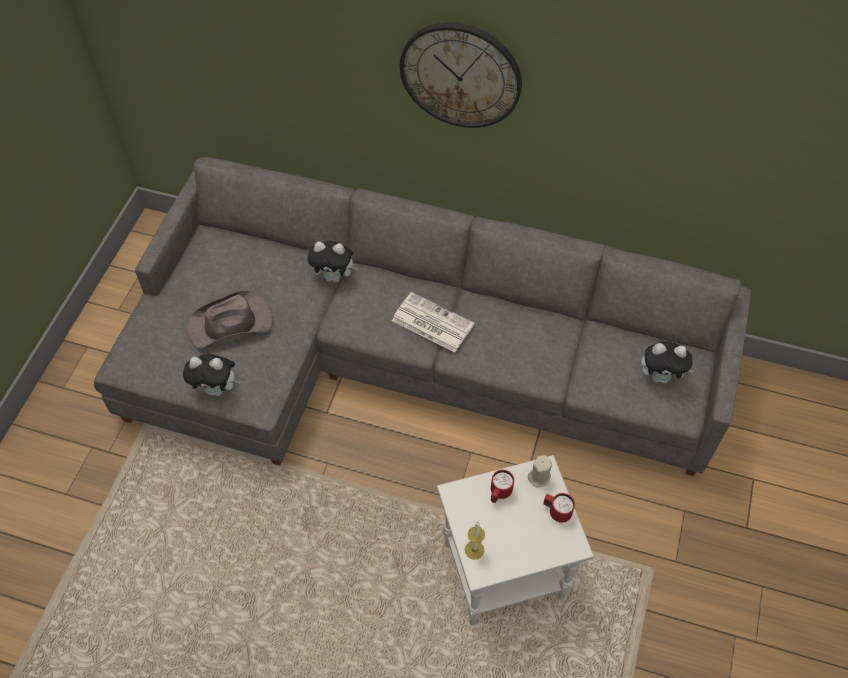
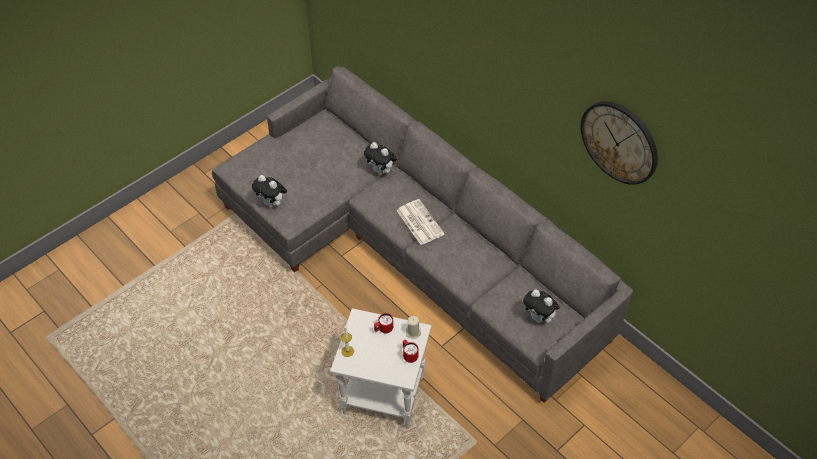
camera: 30 degrees right, 5 degrees down
(231, 324) = (303, 171): brown hat -> none
(461, 75) = (483, 69): wall clock -> wall clock (619, 142)

